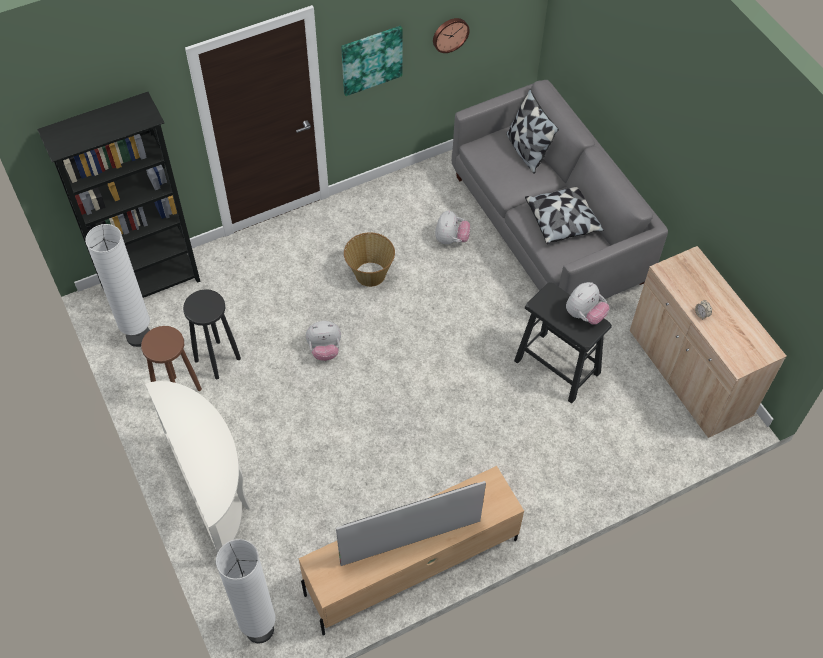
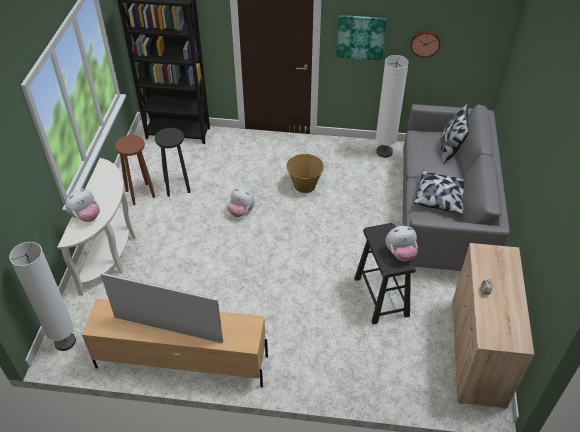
camera: 35 degrees right, 10 degrees down
(138, 336) = (147, 155): white floor lamp -> white floor lamp (384, 152)
(451, 239) = (372, 190): plush toy -> plush toy (86, 216)

